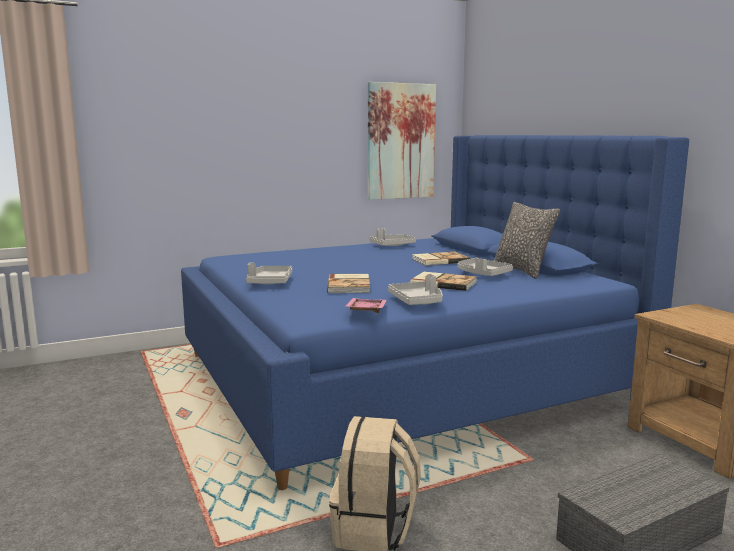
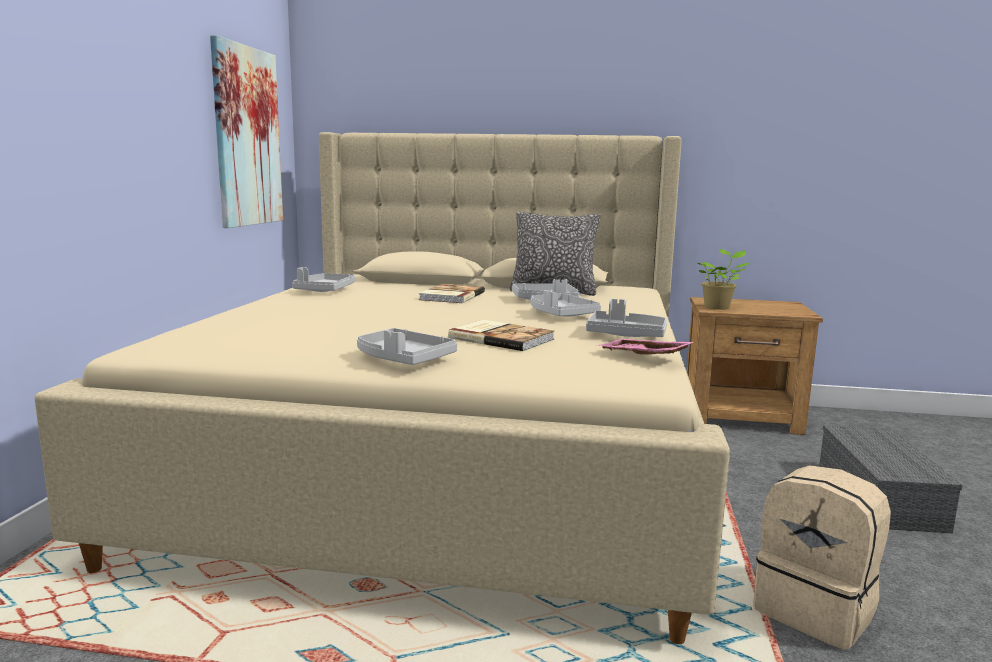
camera: 55 degrees left, 0 degrees up
(403, 376) = (451, 462): blue bed -> beige bed
(443, 283) = (560, 315): book -> grey tray
(675, 315) = (718, 307): none -> potted plant

